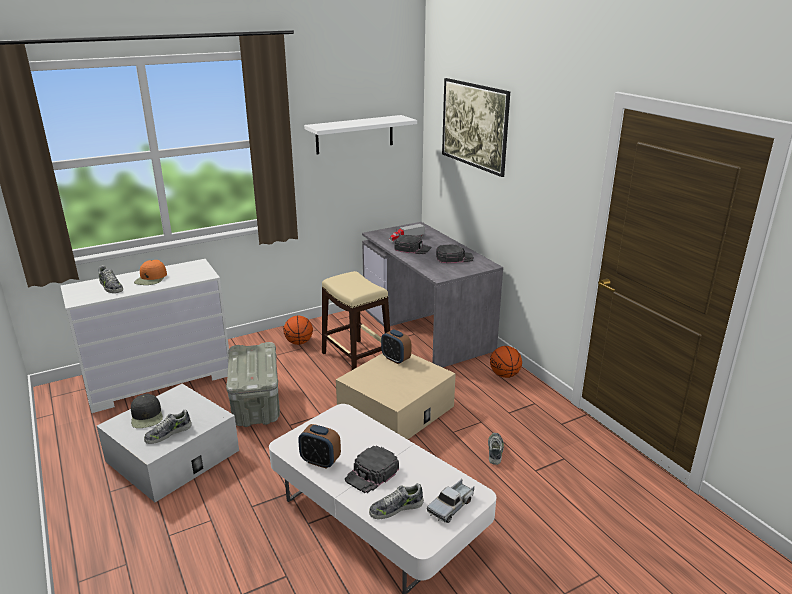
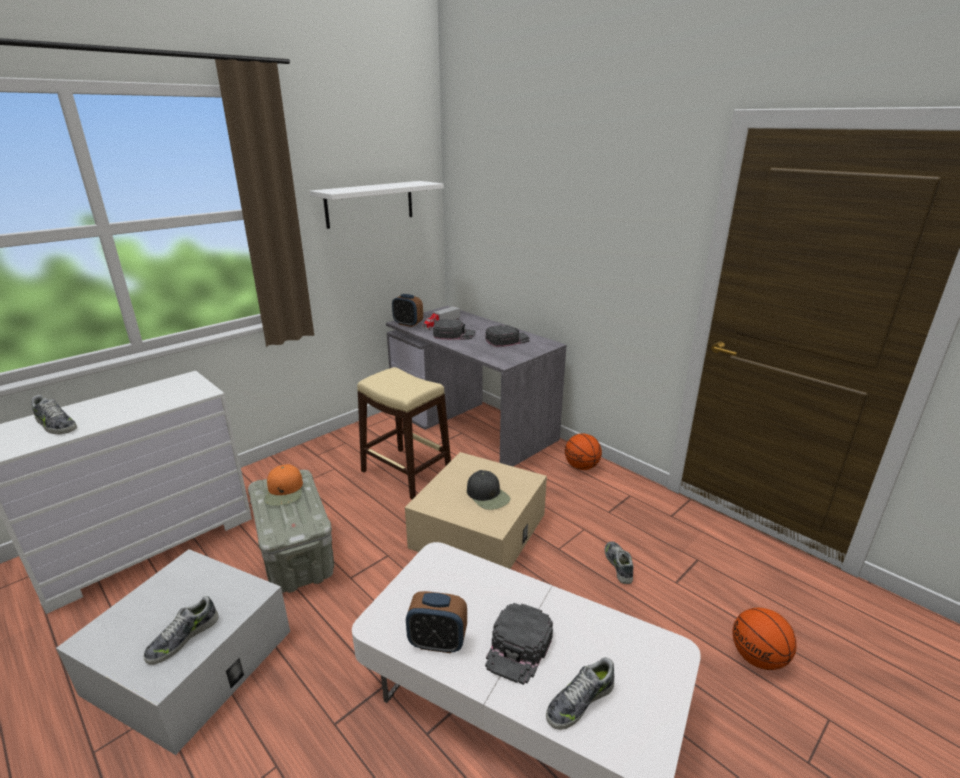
camera: 15 degrees left, 0 degrees up
(147, 416) = (142, 614): black cap -> black cap (488, 495)
(151, 278) = (120, 405): orange cap -> orange cap (284, 491)
(299, 342) = (328, 462): basketball -> basketball (758, 658)
(396, 359) = (468, 468): alarm clock -> alarm clock (408, 324)
(451, 506) = (651, 678): toy truck -> none
(473, 145) = (516, 207): picture -> none

